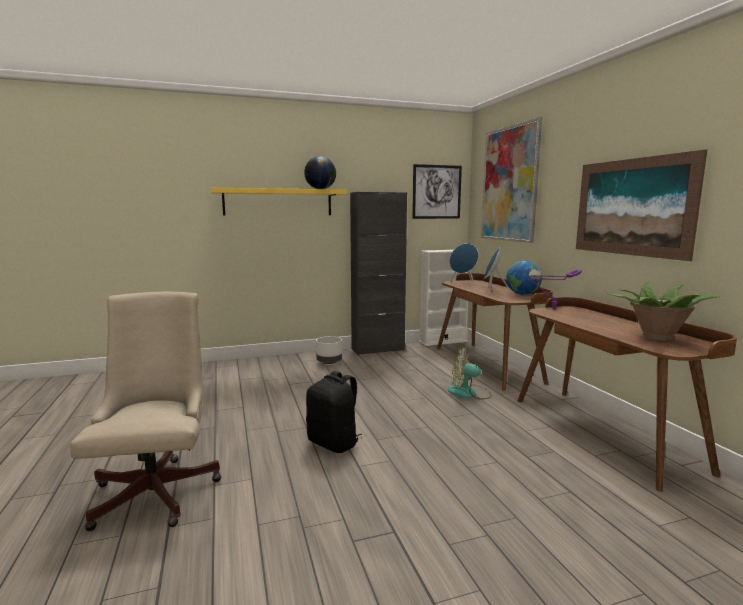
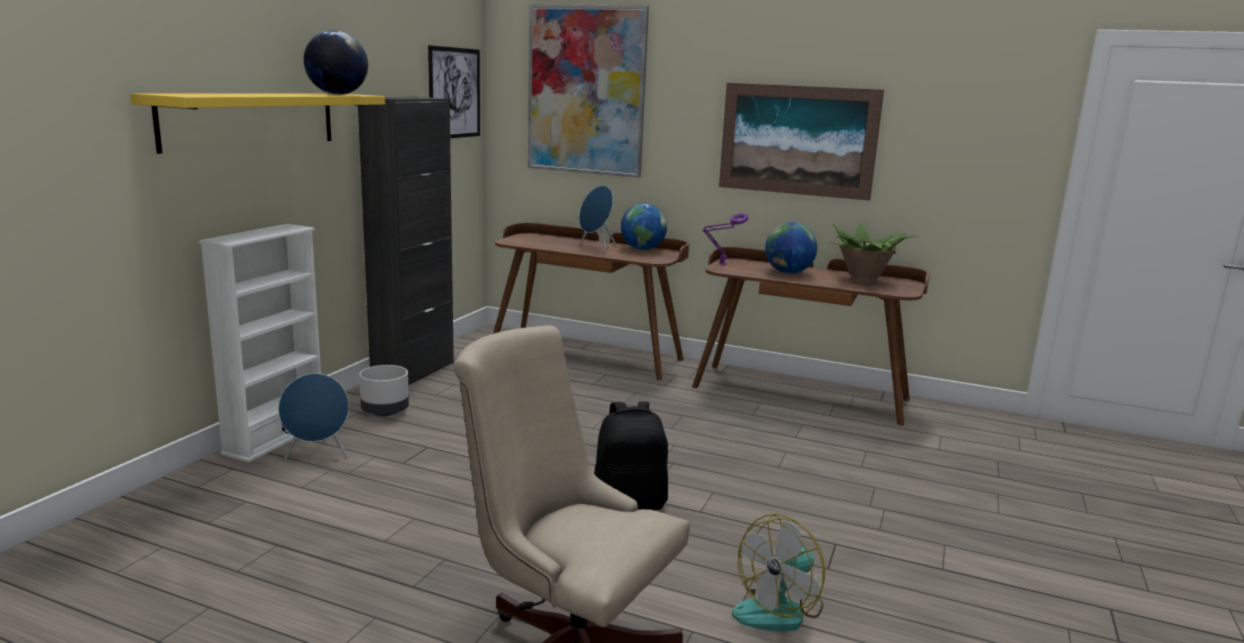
camera: 50 degrees left, 5 degrees up
(443, 341) = (476, 337): white bookcase -> white bookcase (276, 438)
(463, 283) = (529, 241): blue speaker -> blue speaker (318, 455)
(469, 393) = (638, 395): fan -> fan (779, 610)
(594, 321) = (788, 273): none -> globe

